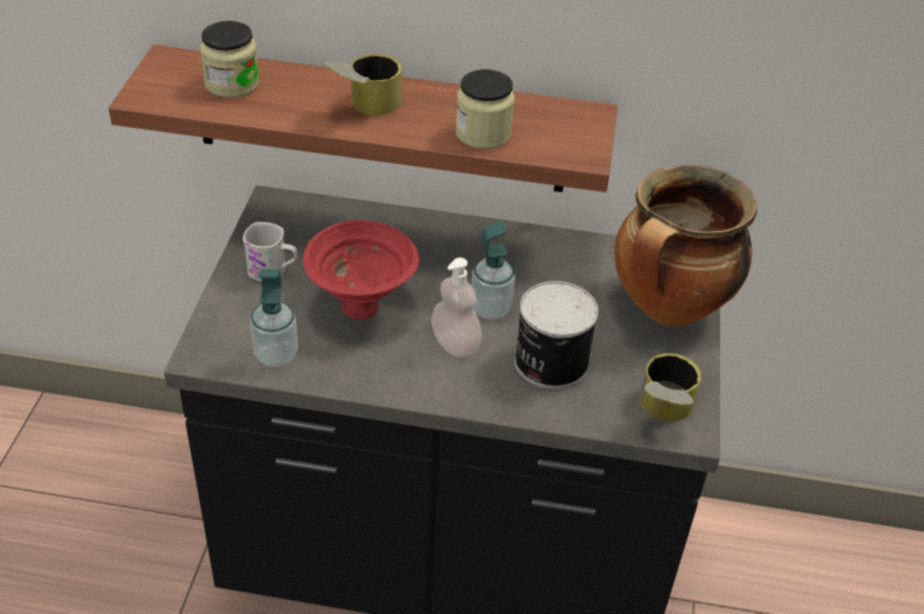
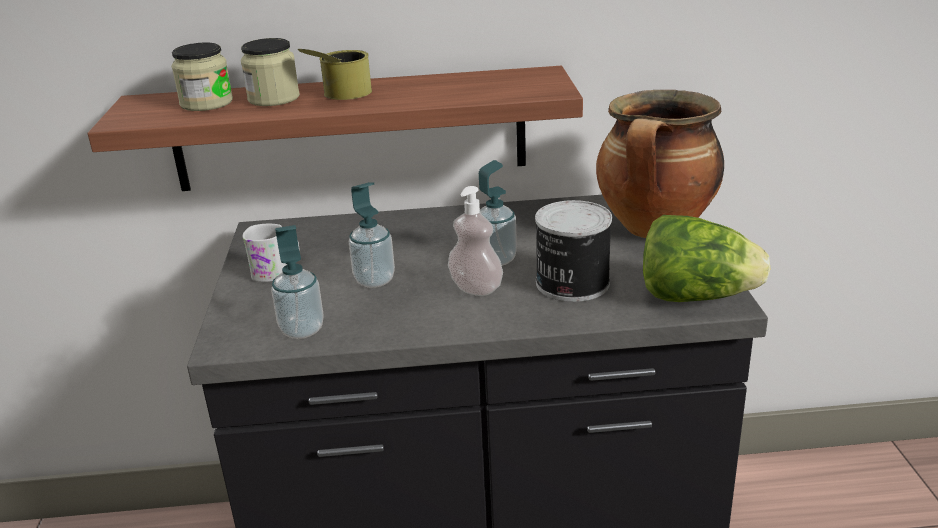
camera: 10 degrees left, 15 degrees down
(362, 307) = (374, 280): red bowl -> soap dispenser
(483, 133) = (456, 94): jar -> jar (273, 98)
(662, 413) = (696, 296): can -> lettuce

